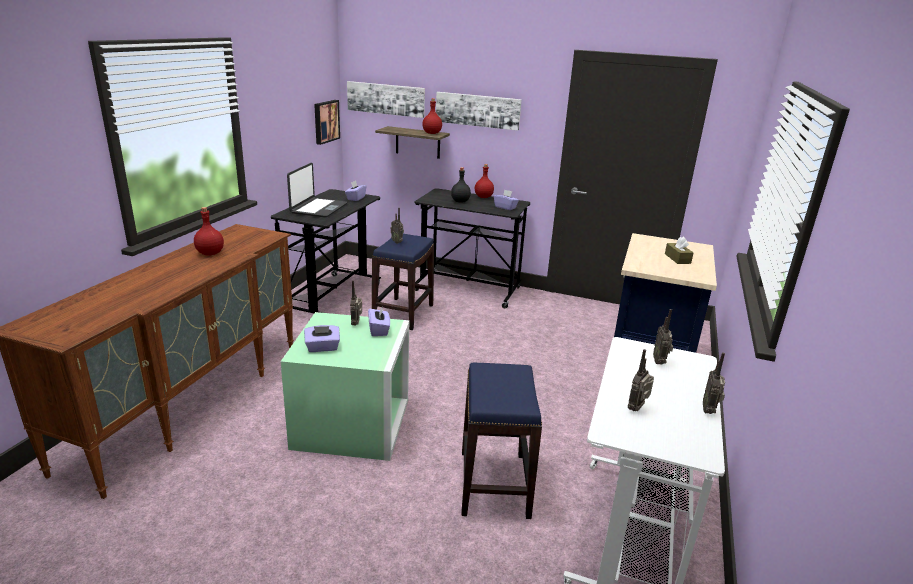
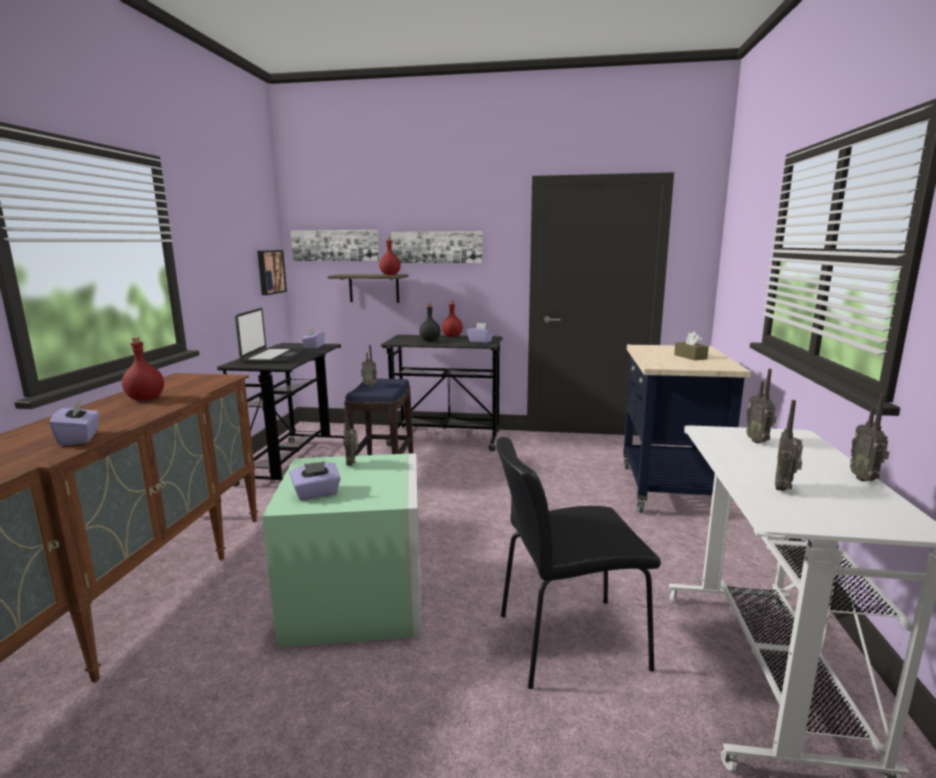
camera: 10 degrees left, 10 degrees down
(379, 330) = (383, 466): purple tissue box -> purple tissue box (80, 438)
(494, 483) = (566, 642): stool -> black chair

